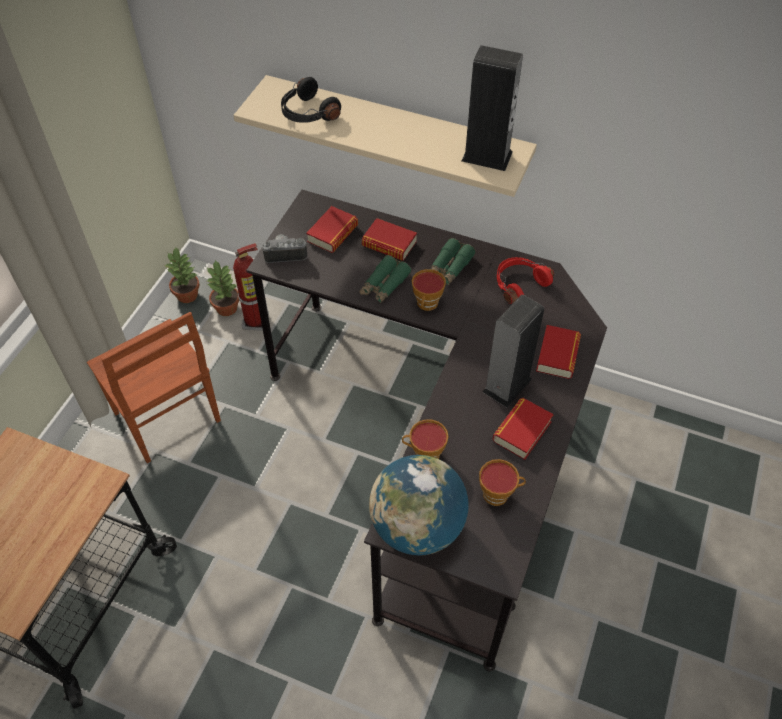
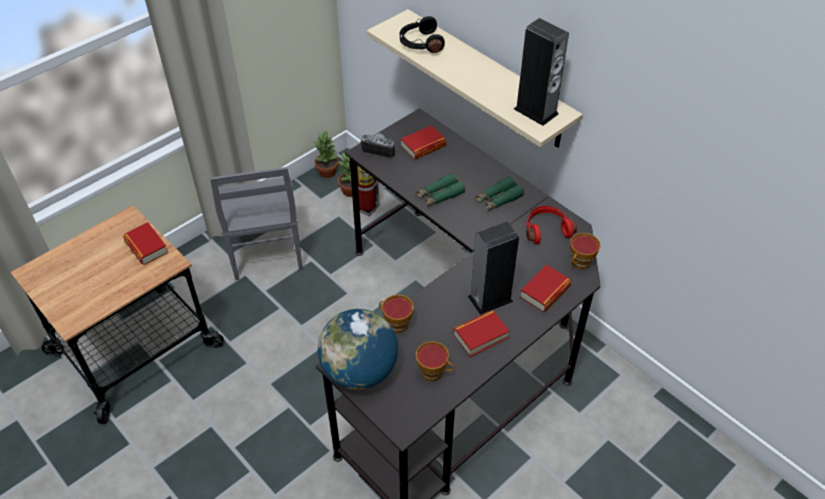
camera: 25 degrees right, 5 degrees down
(166, 419) = (265, 254): brown chair -> grey chair
(389, 244) = (461, 167): book -> book (146, 247)
(427, 305) = (464, 220): cup -> cup (579, 263)

